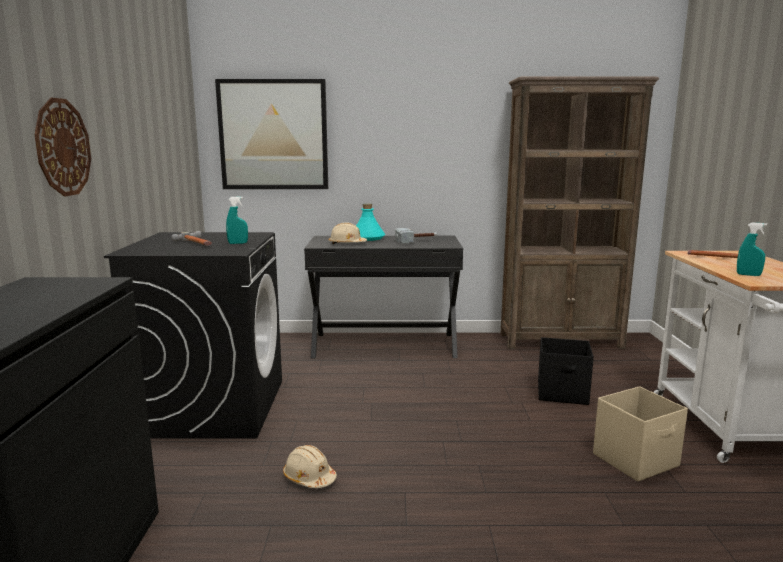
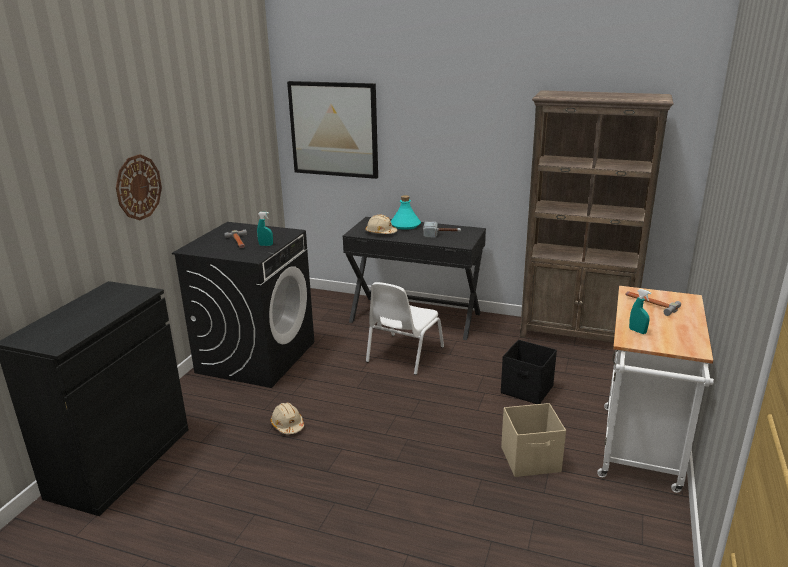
camera: 20 degrees right, 10 degrees up
(400, 380) = (403, 354): none -> white chair

